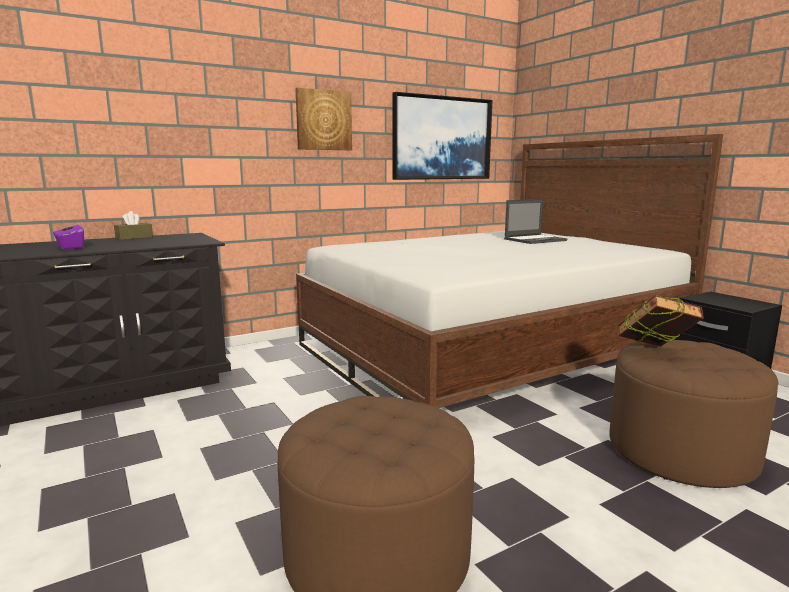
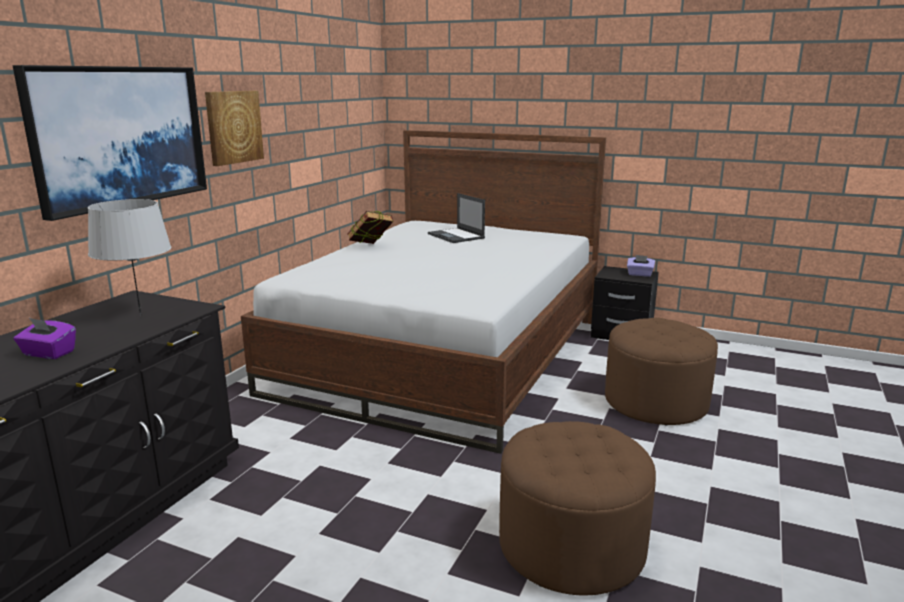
camera: 35 degrees left, 5 degrees up
(134, 237) = (74, 317): brown tissue box -> none
(165, 241) = (140, 315): none -> grey table lamp
(441, 138) = (333, 131): picture -> picture (120, 136)
(535, 240) = (456, 236): laptop -> laptop turned 120 degrees clockwise
(654, 352) = (641, 335): book -> book (371, 247)
(748, 303) = (639, 274): none -> purple tissue box

